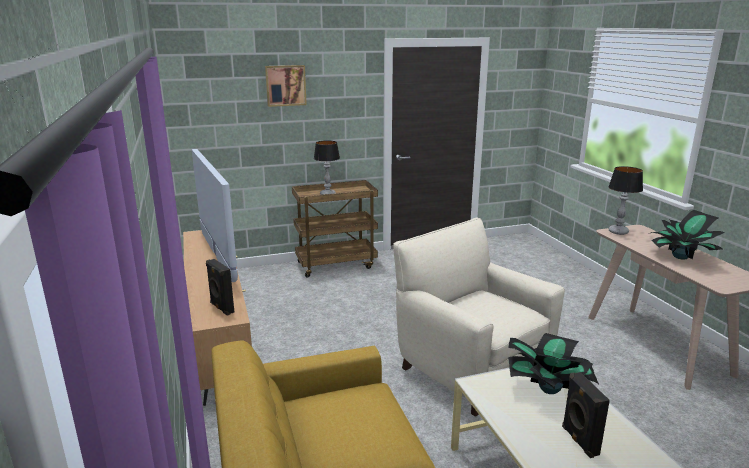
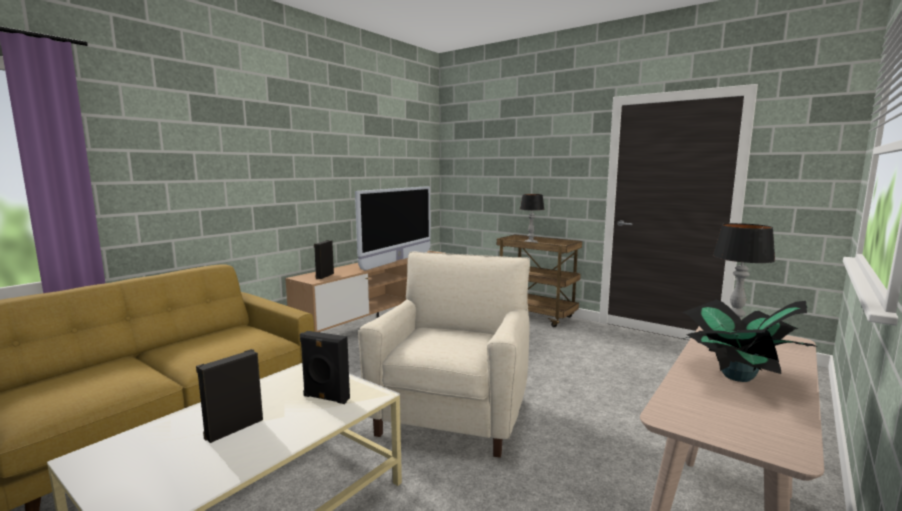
camera: 55 degrees right, 10 degrees down
(285, 85) = (519, 145): picture -> none
(548, 389) = (325, 398): potted plant -> black speaker

